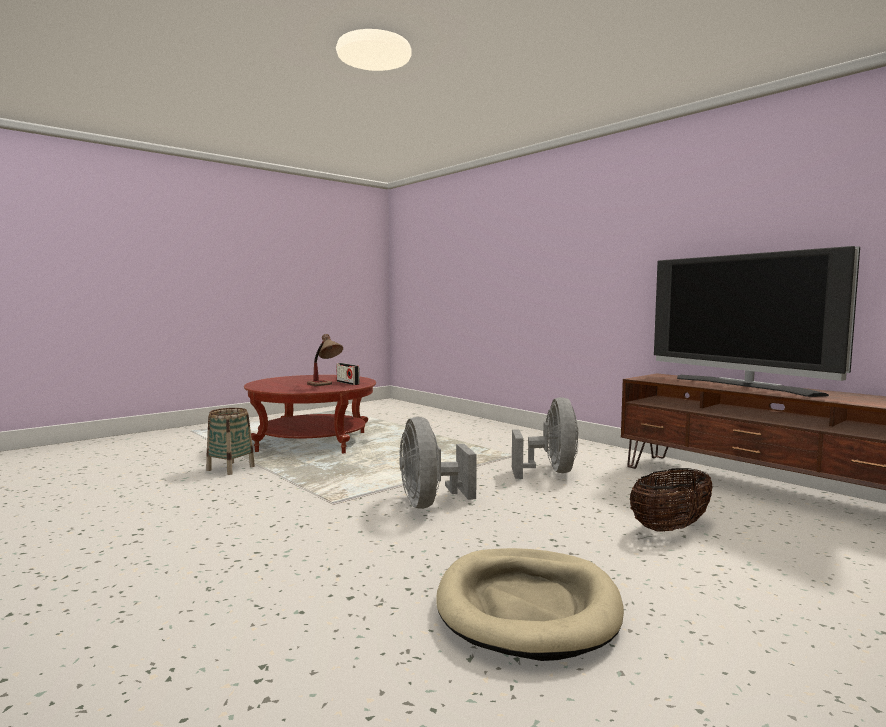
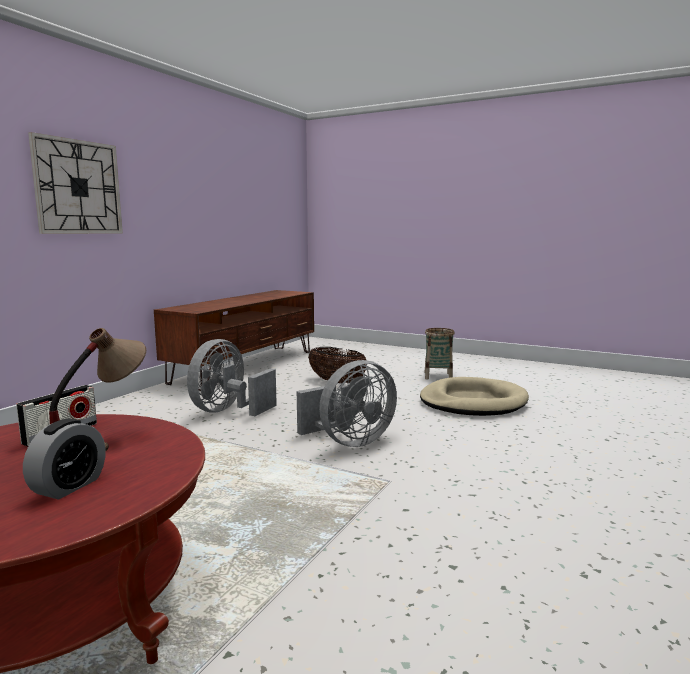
camera: 110 degrees left, 5 degrees up
(230, 468) = (299, 635): basket -> basket (438, 376)
(286, 384) = (69, 486): none -> alarm clock
(550, 472) = (228, 411): grey fan -> grey fan turned 45 degrees counterclockwise
(598, 255) = (78, 187): none -> wall clock
(744, 386) = (230, 301): television -> none

